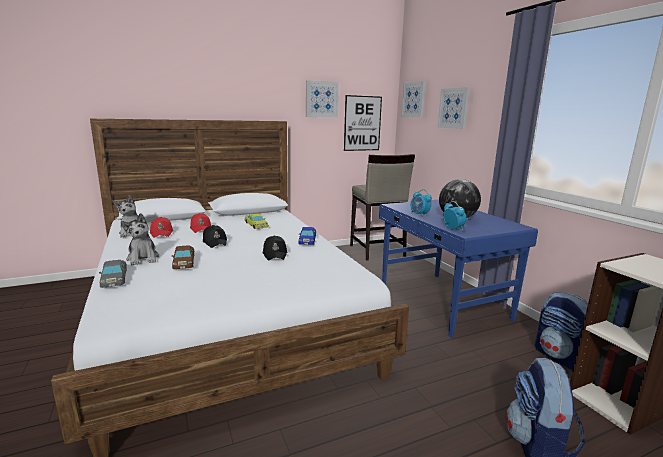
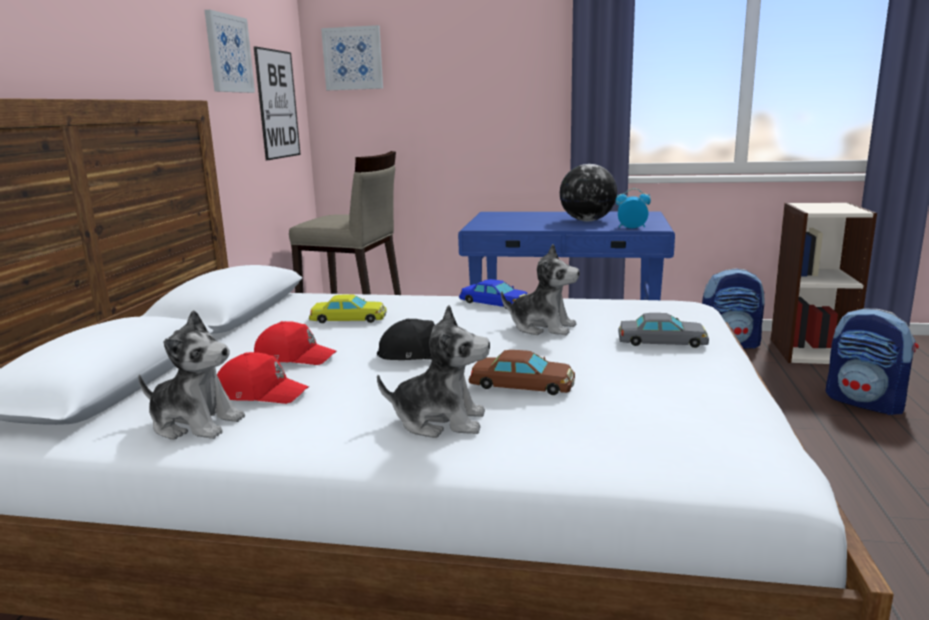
camera: 55 degrees left, 0 degrees up
(114, 278) = (546, 454): grey toy car -> grey toy car (662, 341)
(275, 254) = (542, 327): black cap -> plush toy
(419, 215) = (549, 227): alarm clock -> none
(453, 108) = (457, 69): picture -> none

